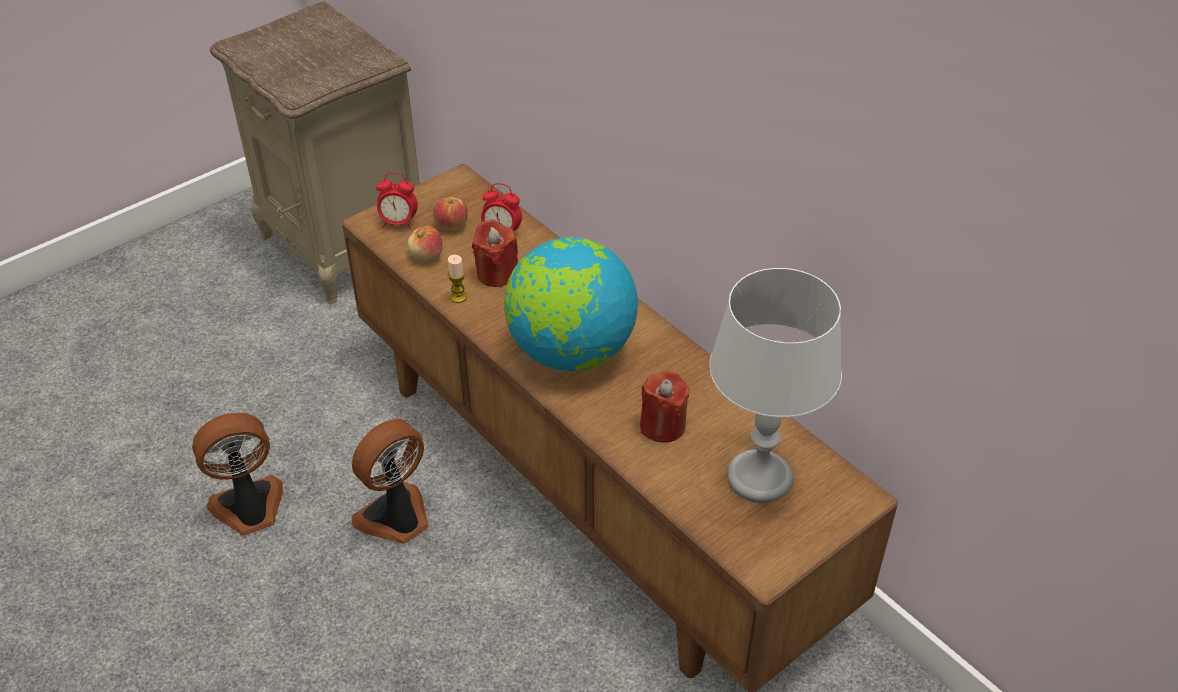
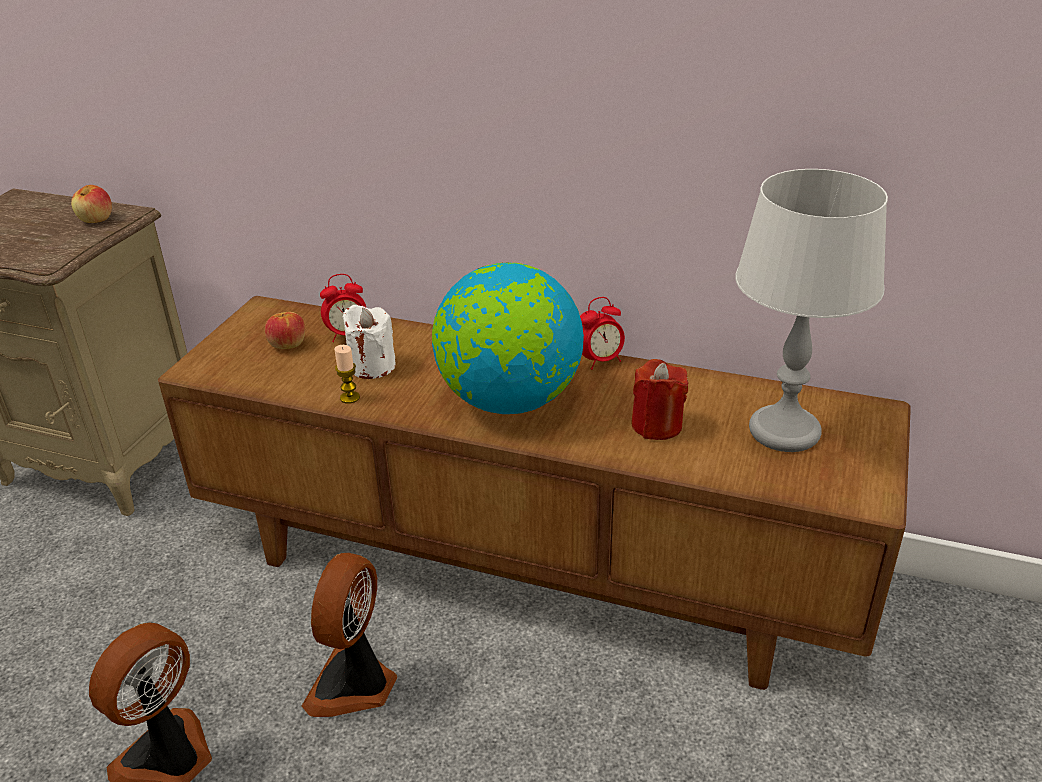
camera: 30 degrees left, 10 degrees down
(398, 223) = (227, 360): alarm clock -> alarm clock (600, 361)
(426, 256) = (283, 377): apple -> apple (96, 220)
(496, 273) = (372, 366): red candle -> white candle

